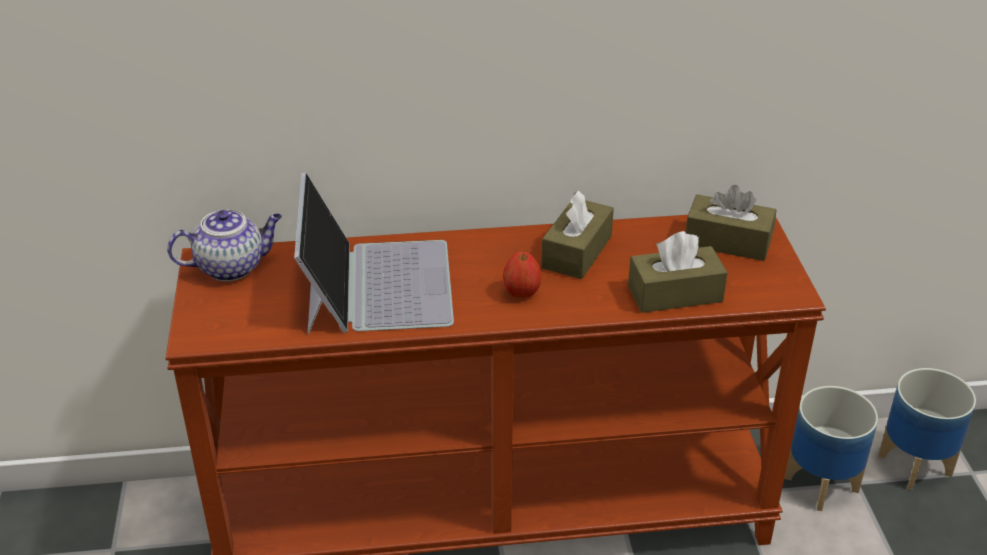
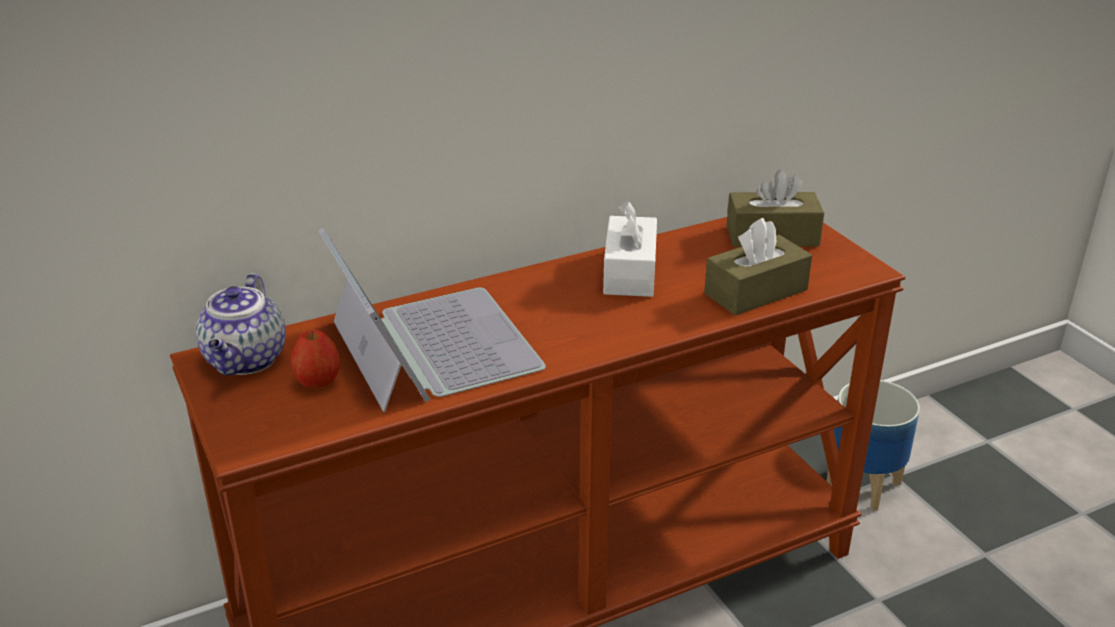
camera: 20 degrees left, 5 degrees down
(232, 267) = (246, 361): teapot -> teapot turned 135 degrees clockwise
(521, 293) = (599, 322): apple -> apple (317, 382)
(577, 252) = (630, 272): brown tissue box -> white tissue box
(915, 465) = (936, 446): planter -> none

